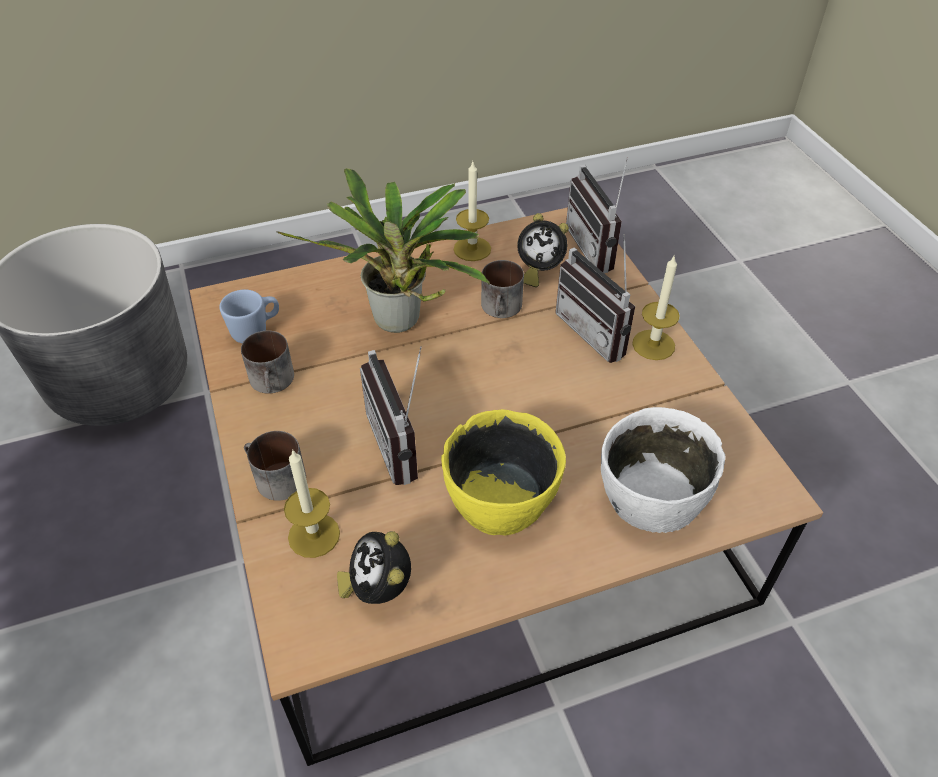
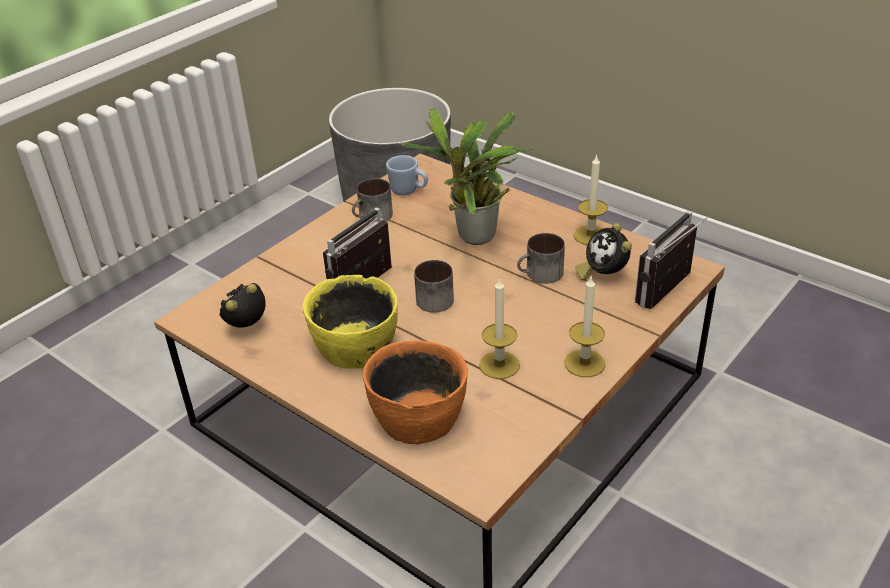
camera: 60 degrees right, 10 degrees down
(274, 479) = (297, 253): mug -> mug (433, 297)
(314, 535) = (268, 286): candle -> candle (499, 365)
(598, 332) = (568, 330): radio -> none
(650, 496) = (417, 416): white bowl -> orange bowl

